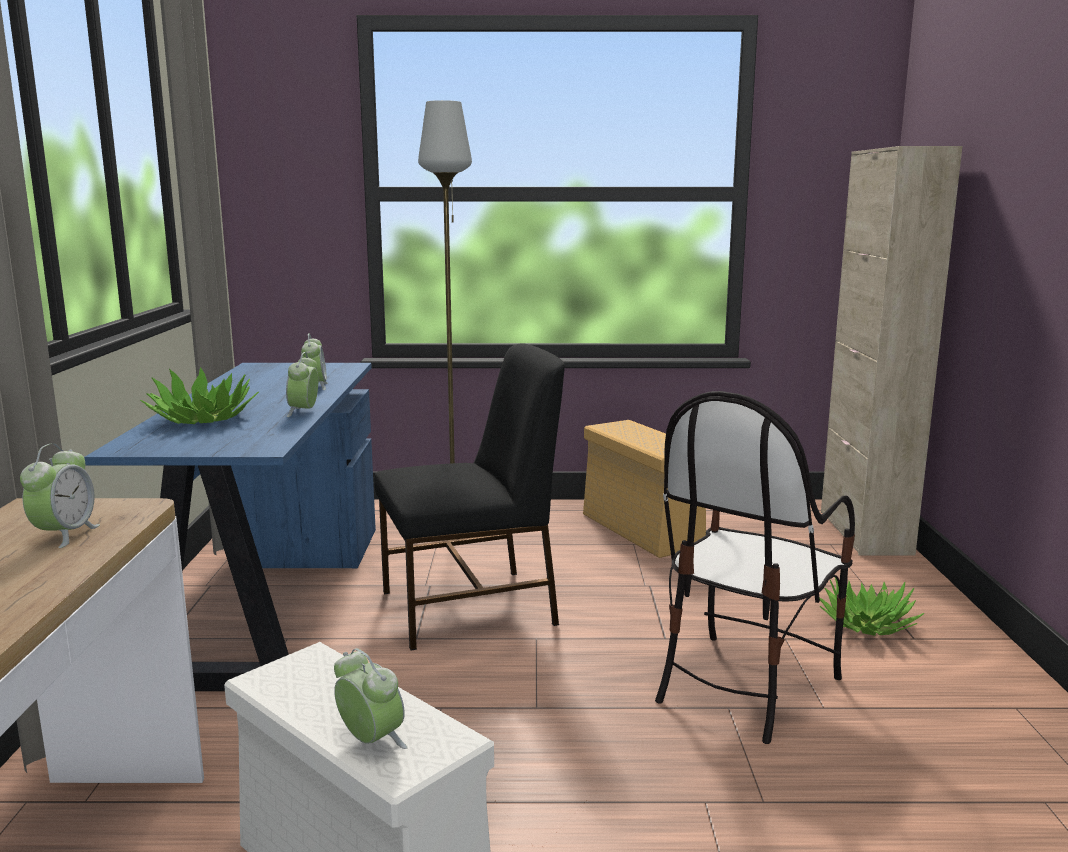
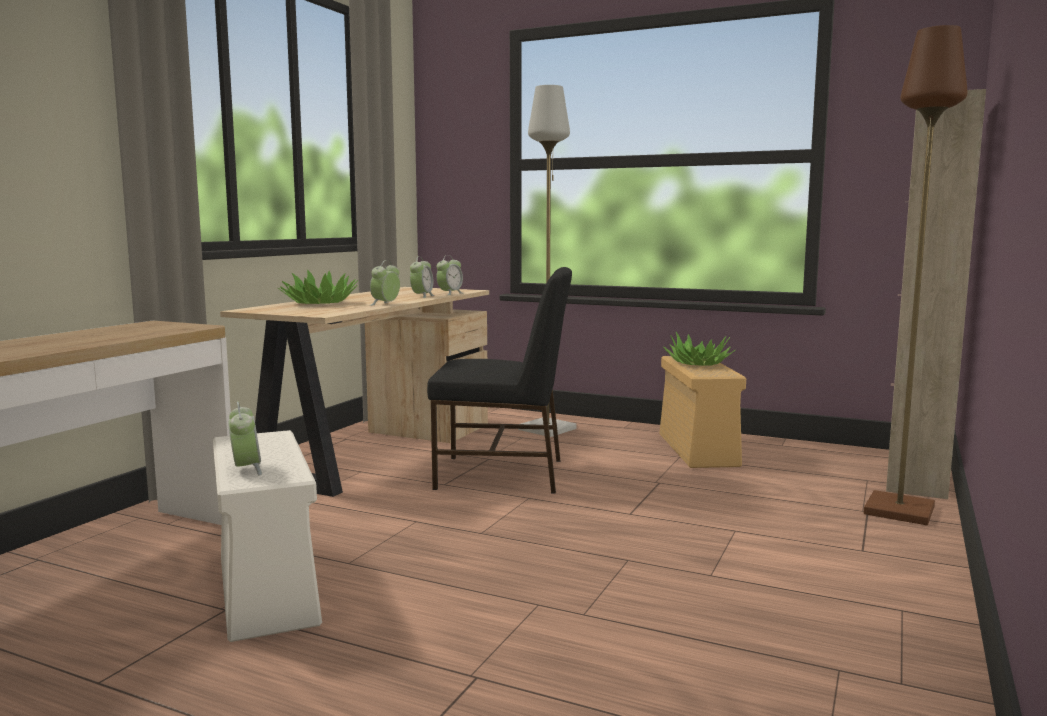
camera: 25 degrees right, 5 degrees down
(65, 535) = (143, 331): alarm clock -> alarm clock (450, 293)
(272, 598) = (376, 450): blue desk -> beige desk
(744, 685) = (658, 550): chair -> none
(867, 624) = (827, 534): potted plant -> potted plant (698, 363)
(894, 579) = (900, 511): none -> brown floor lamp

